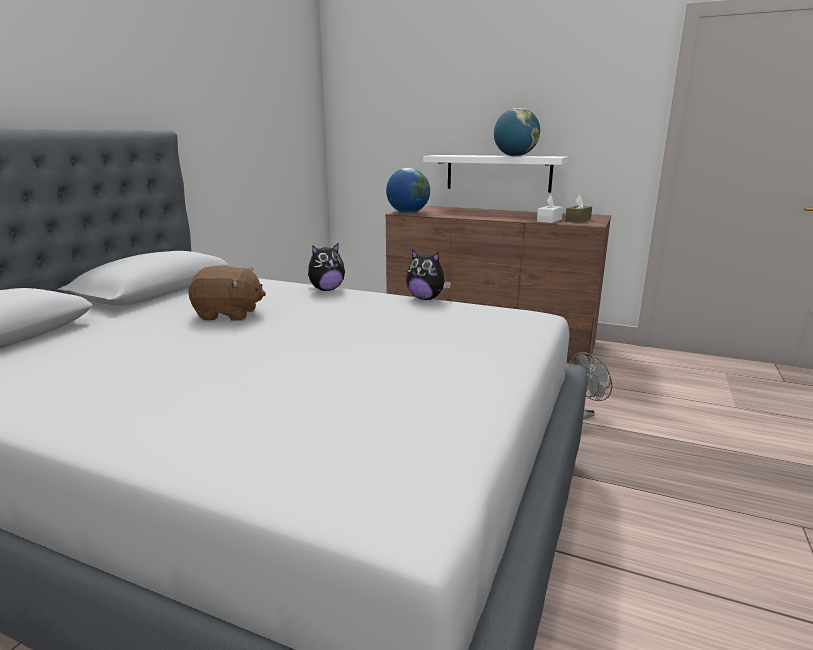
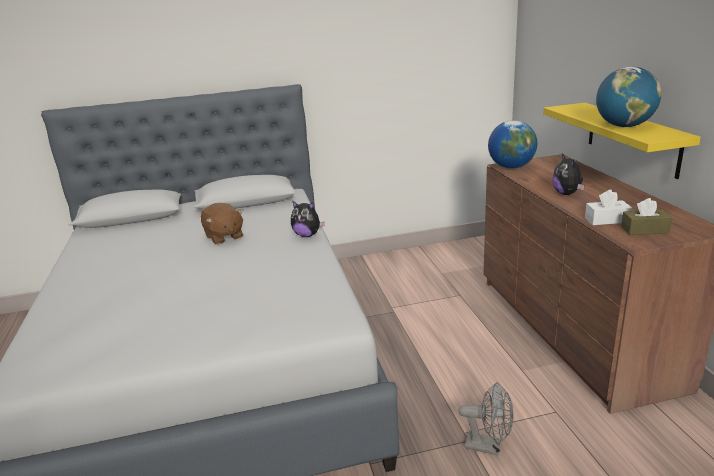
camera: 55 degrees right, 5 degrees up
(426, 298) = (332, 270): plush toy -> plush toy (567, 194)
(498, 173) = (632, 138): white shelf -> yellow shelf

